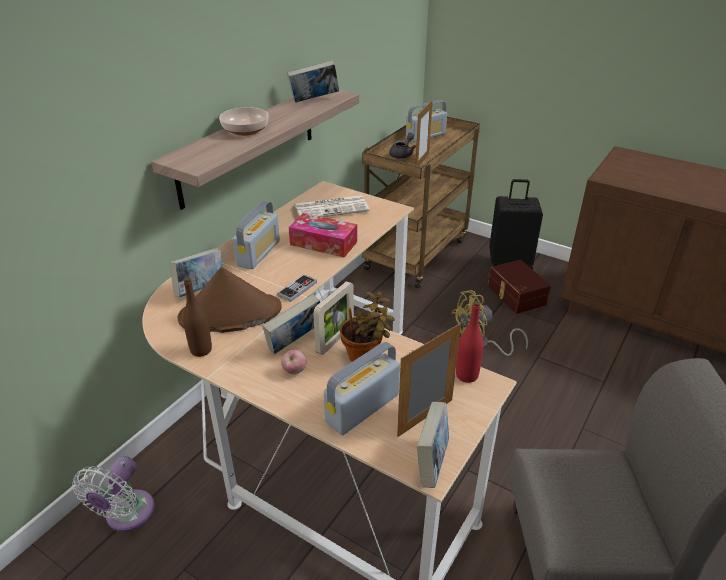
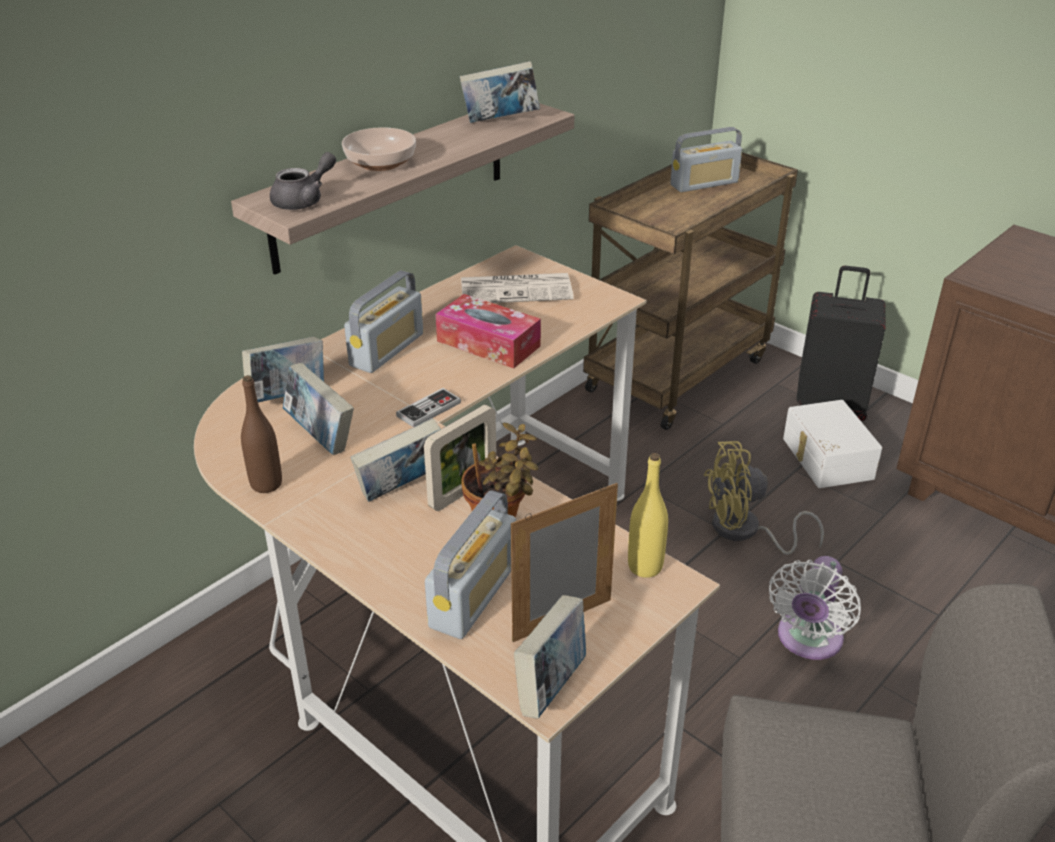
camera: 10 degrees right, 0 degrees up
(127, 515) = (153, 716): white fan -> white fan (807, 640)
(230, 314) = (321, 436): brown hat -> book
(294, 371) = (391, 530): apple -> none
(362, 408) = (473, 595): radio -> radio turned 150 degrees clockwise
(402, 154) = (657, 211): grey teapot -> grey teapot (304, 200)
(422, 161) = (685, 226): picture frame -> none
(466, 375) = (645, 566): red bottle -> yellow bottle
(515, 295) = (825, 458): brown storage box -> white storage box

